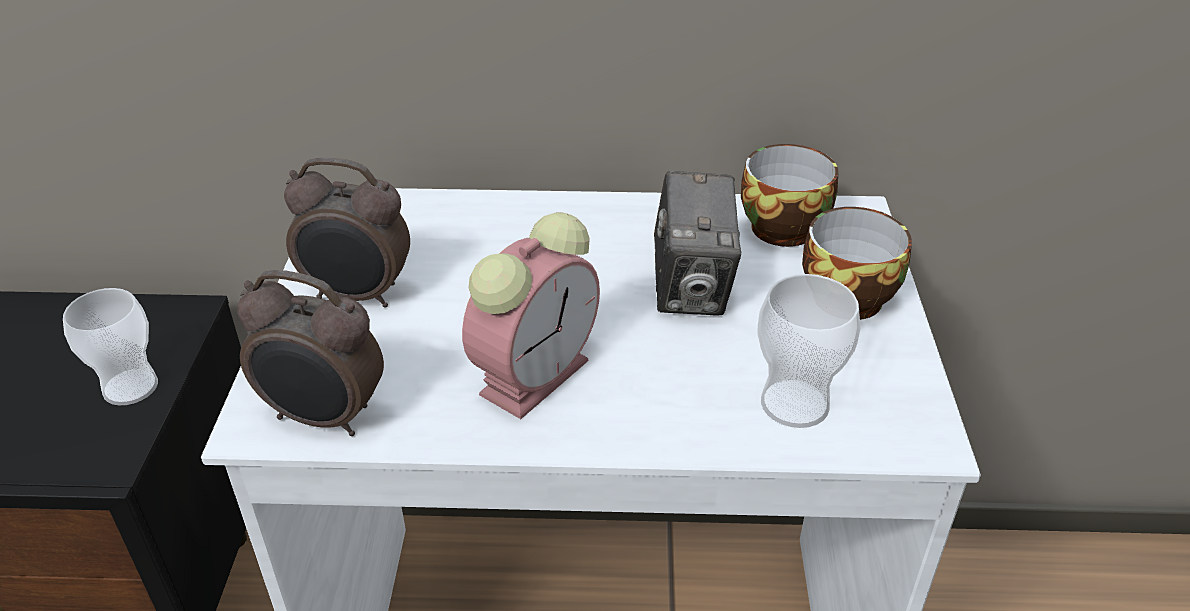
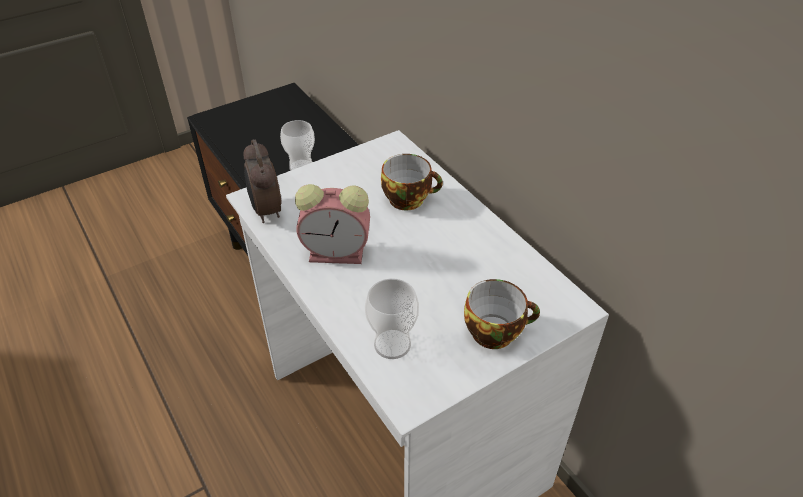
camera: 55 degrees right, 5 degrees up
(358, 296) = (340, 179): alarm clock -> none
(691, 289) = (442, 273): camera -> none
(783, 225) = (531, 283): cup -> cup (409, 198)

